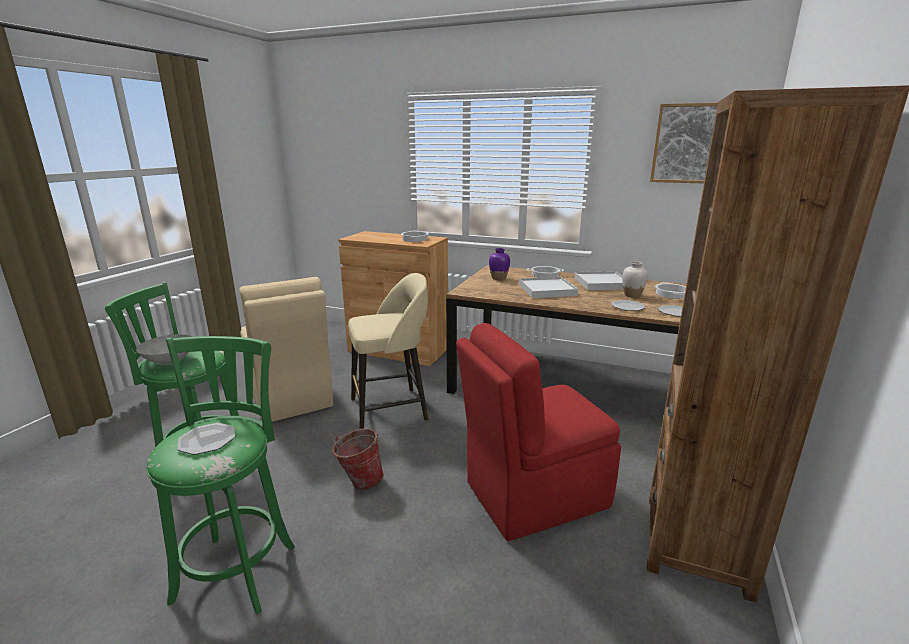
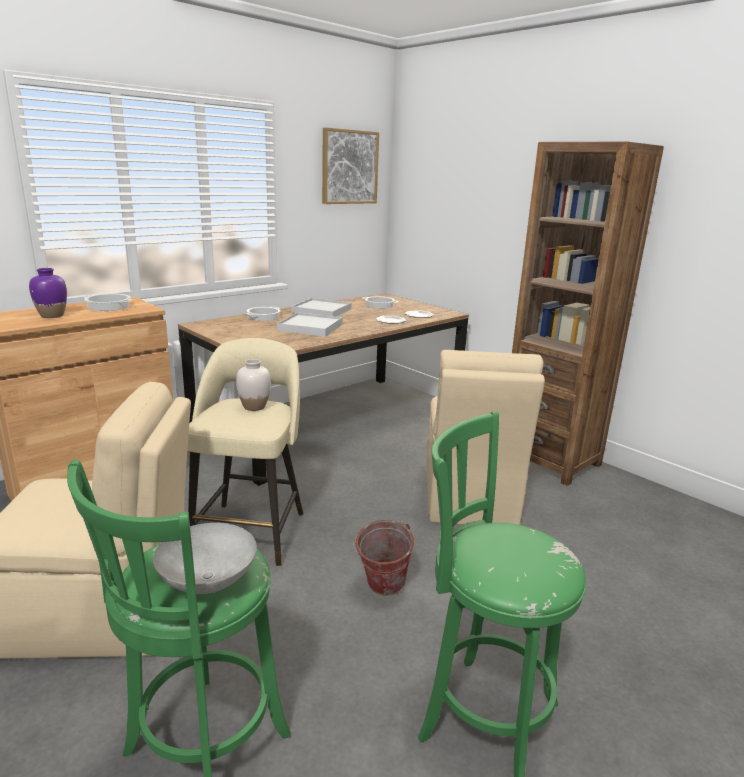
camera: 65 degrees left, 0 degrees up
(207, 441) = (517, 553): plate -> none
(498, 278) = (240, 331): purple vase -> purple vase (52, 315)
(532, 495) = (468, 498): red chair -> beige chair
(632, 295) = (365, 313): white vase -> white vase (254, 407)

